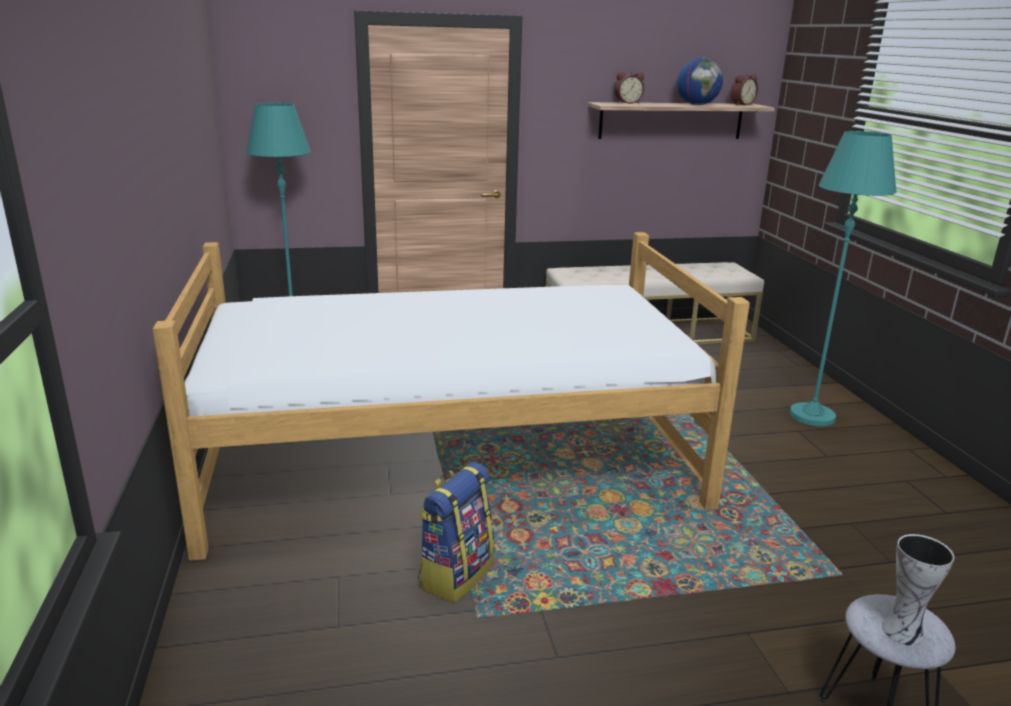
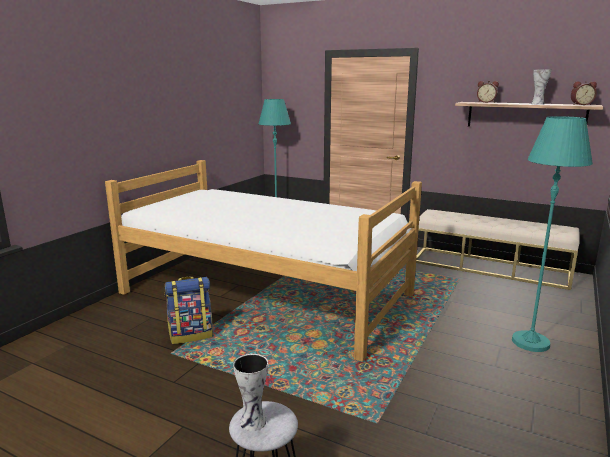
camera: 40 degrees right, 5 degrees down
(697, 105) = (537, 104): globe -> vase

